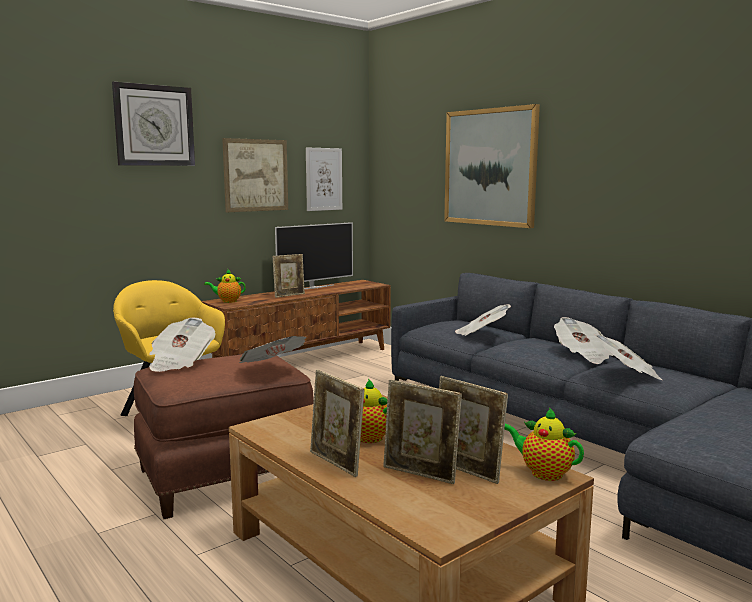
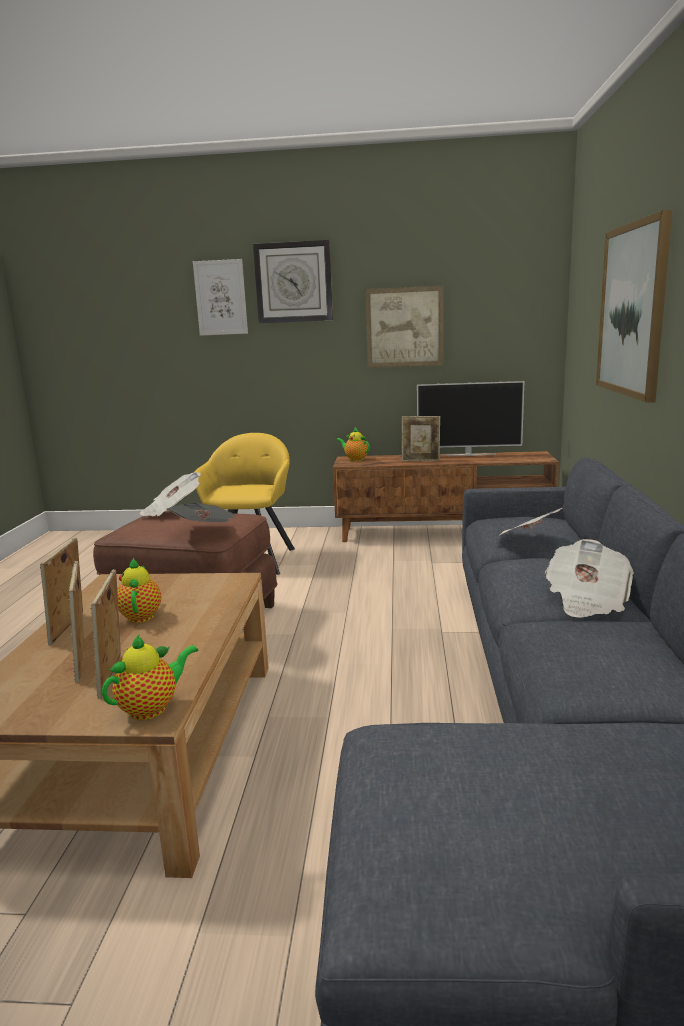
camera: 45 degrees right, 5 degrees up
(323, 179) = (495, 328): picture -> picture (220, 297)
(543, 473) = (152, 708): teapot -> teapot turned 60 degrees clockwise
(627, 374) = (561, 642): newspaper -> none

